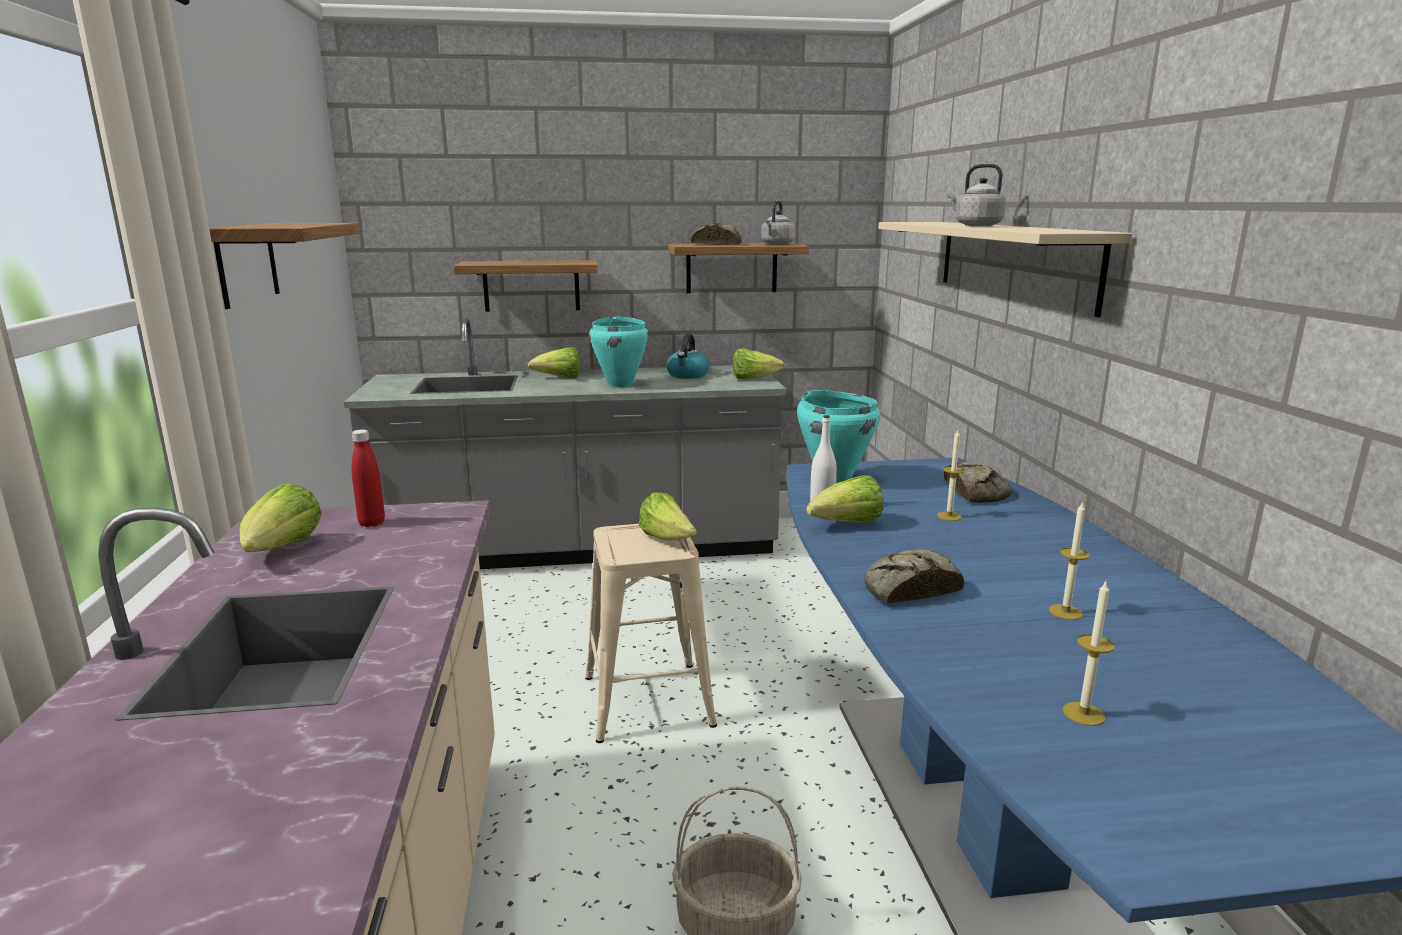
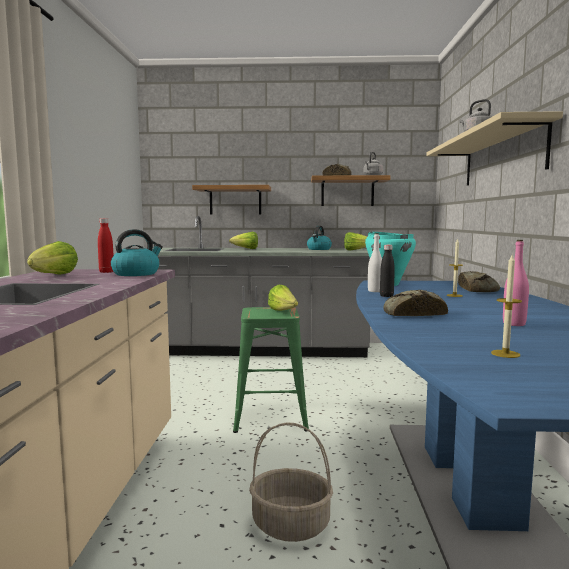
camera: 10 degrees right, 10 degrees down
(247, 263) = (76, 161): shelf -> none
(433, 530) = (136, 274): none -> kettle
(620, 385) = (278, 250): turquoise cooking pot -> none
(646, 700) = (269, 416): beige stool -> green stool
(846, 525) = (386, 296): lettuce -> black bottle
(1065, 612) = (514, 324): candle -> pink bottle

